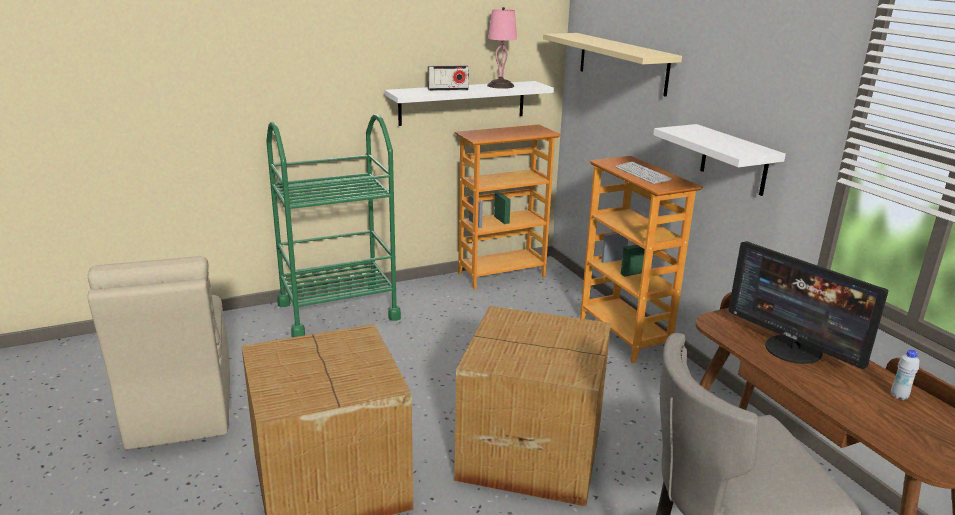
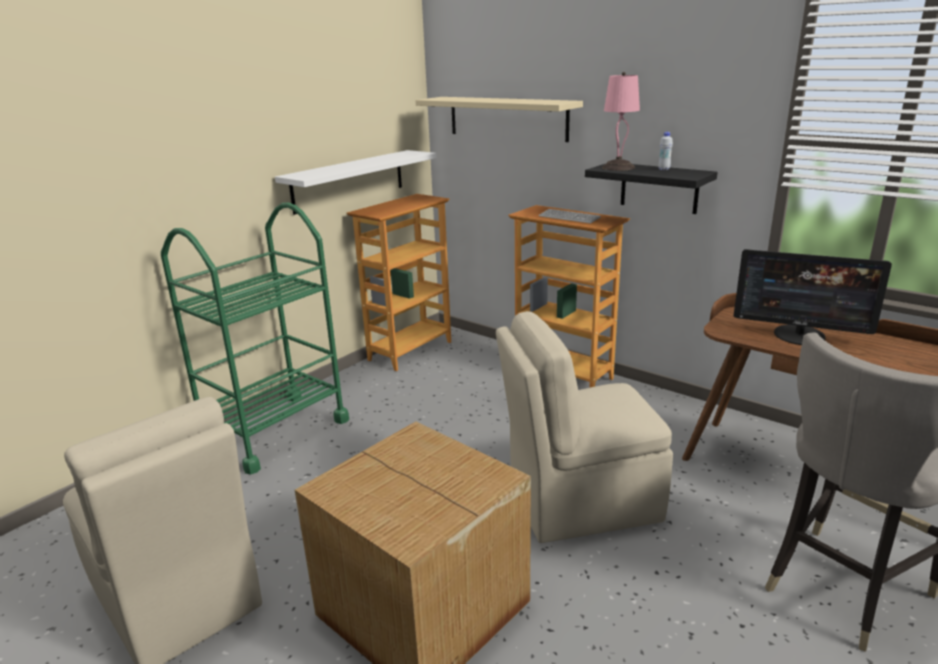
camera: 25 degrees left, 0 degrees up
(448, 89) = (341, 167): radio -> none
(500, 85) = (385, 157): pink table lamp -> pink table lamp (617, 167)
(529, 450) = (580, 502): cardboard box -> beige chair
(734, 160) = (659, 188): white shelf -> black shelf
(899, 396) = (904, 349): white bottle -> white bottle (664, 169)

